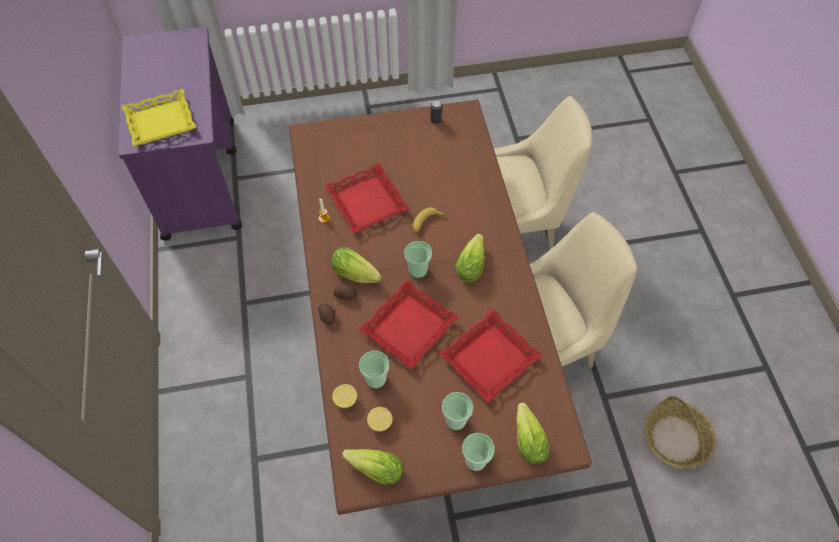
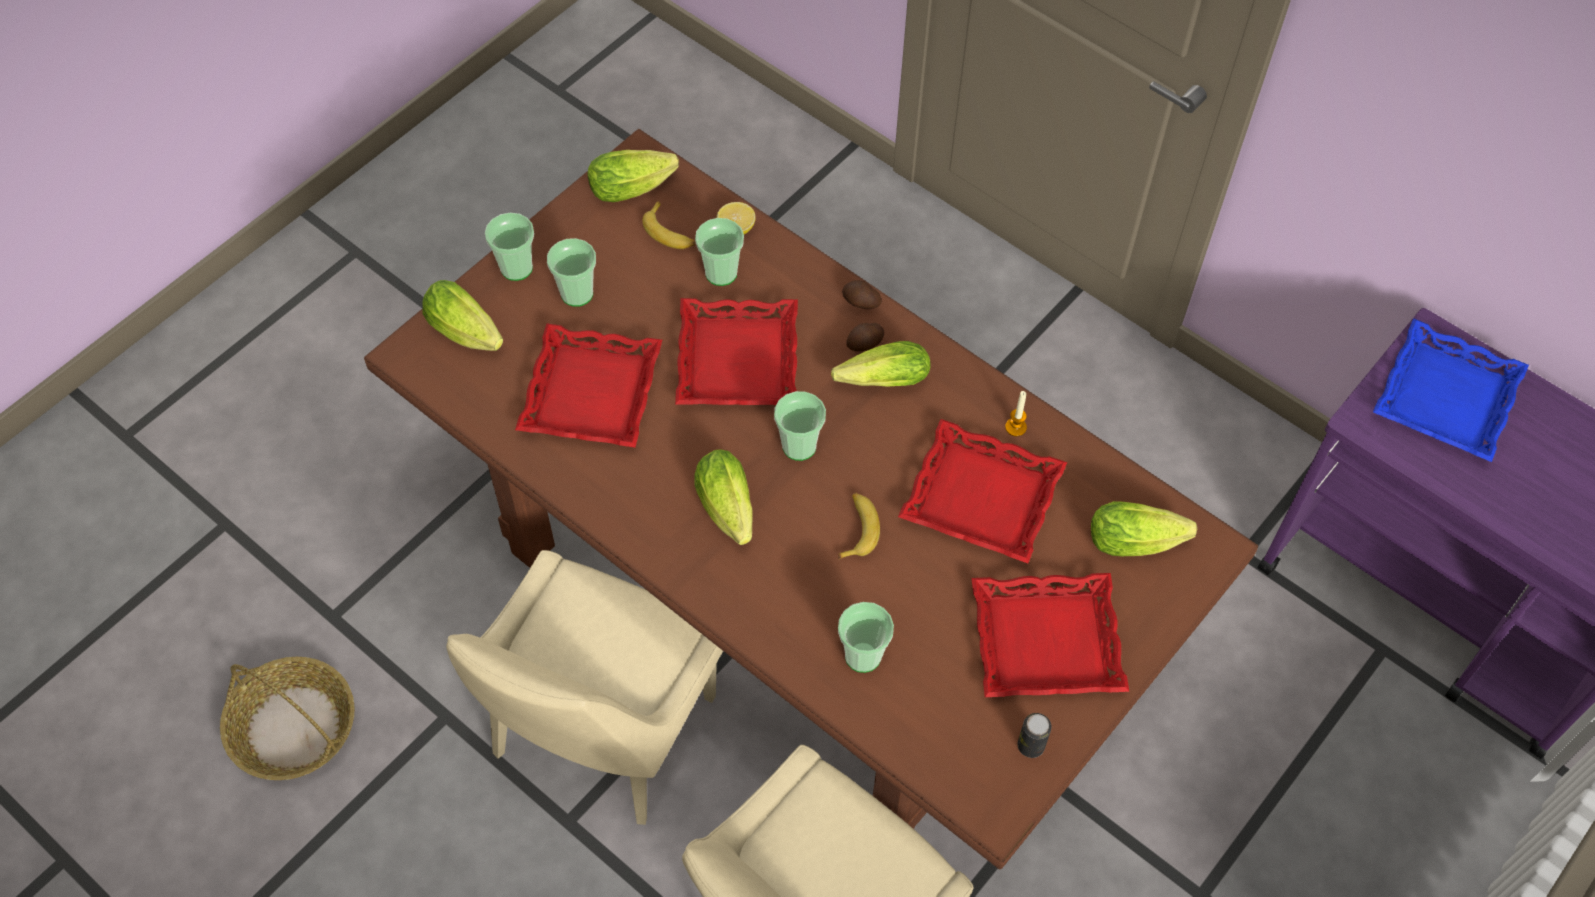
camera: 140 degrees right, 0 degrees up
(161, 121) = (1446, 398): yellow tray -> blue tray
(327, 151) = (1139, 541): none -> lettuce
(380, 423) = (670, 232): lemon -> banana
(396, 144) = (1046, 640): none -> red tray
(467, 180) = (863, 656): none -> cup

